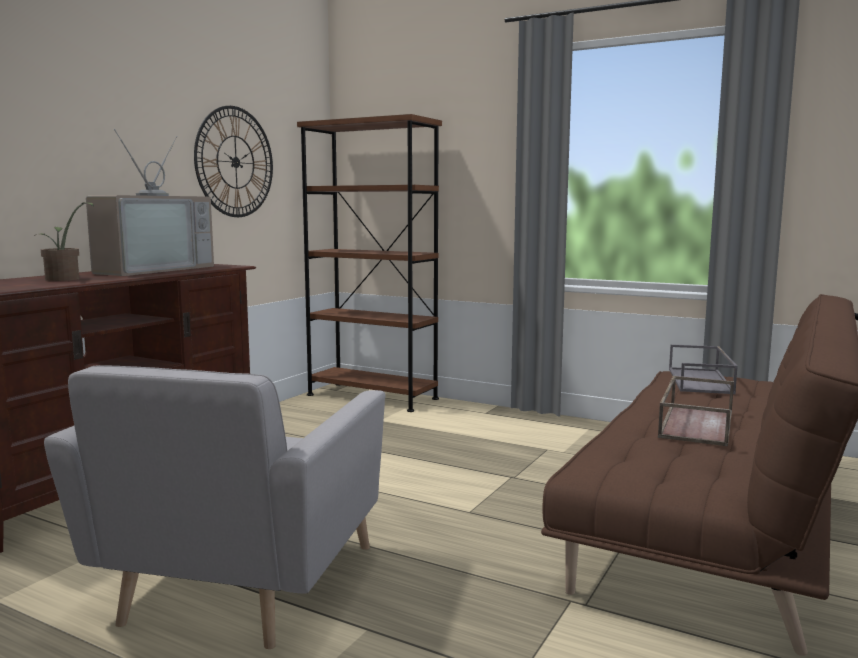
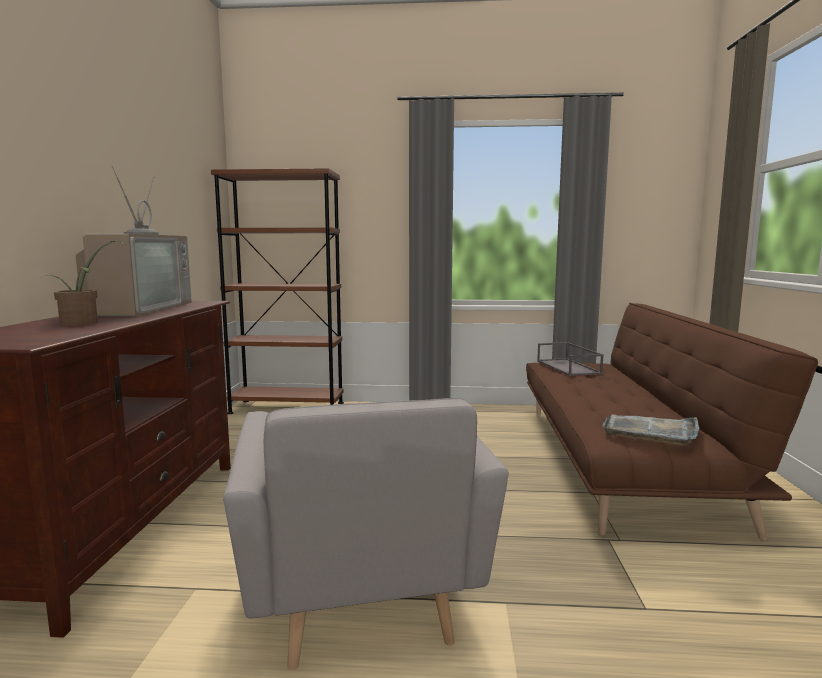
camera: 25 degrees left, 0 degrees up
(235, 162) = (170, 204): wall clock -> none
(663, 468) = (650, 431): none -> grey tray
(695, 423) = (615, 397): brown tray -> none

